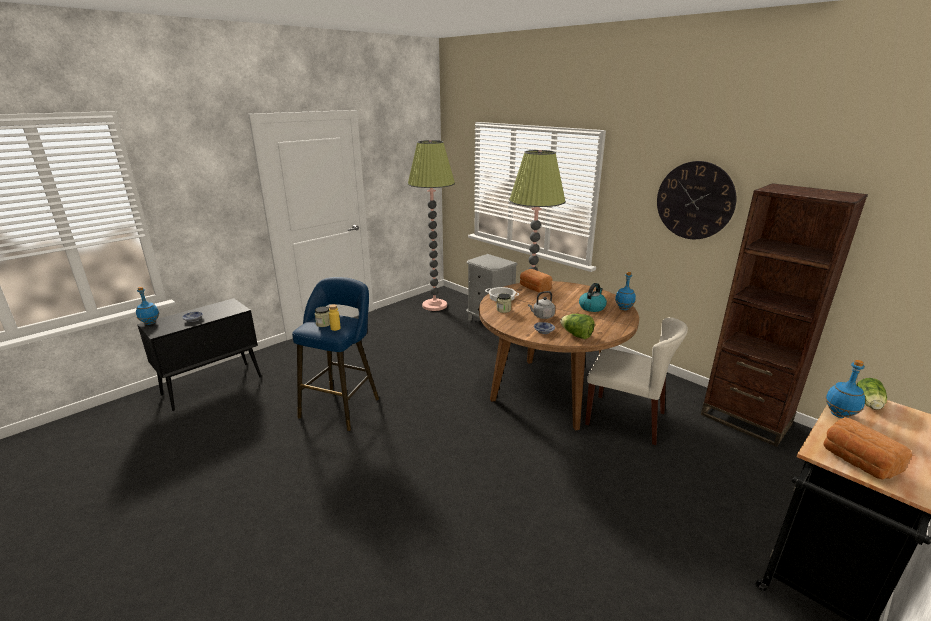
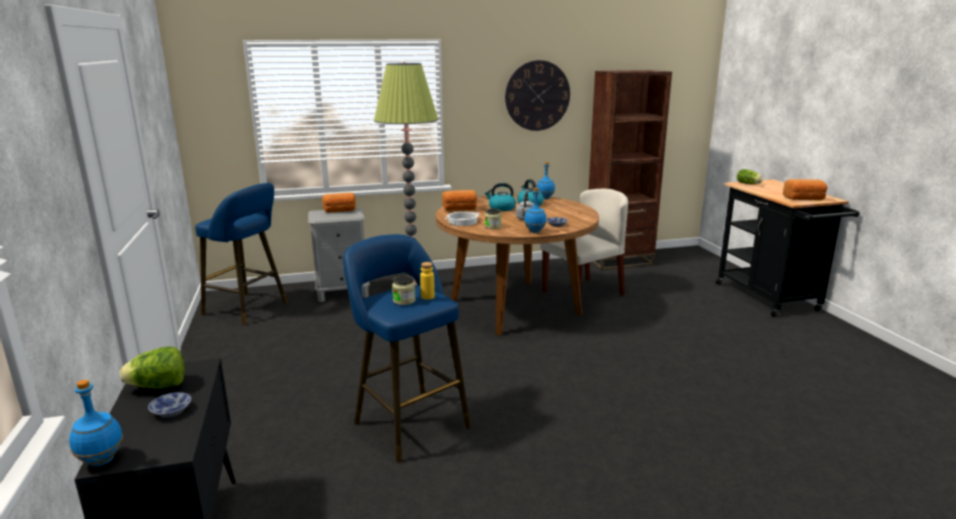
camera: 60 degrees left, 5 degrees down
(434, 305) = (249, 309): floor lamp -> blue stool
(498, 260) = (340, 211): none -> bread
(561, 300) = (501, 208): none -> kettle
(576, 335) = (577, 219): lettuce -> lettuce (159, 387)
(840, 415) = (758, 190): blue bottle -> blue bottle (535, 231)

